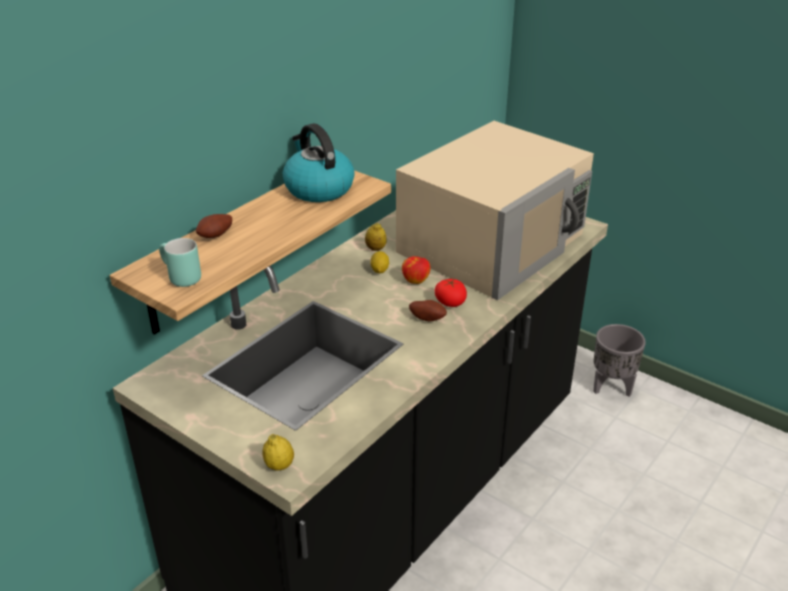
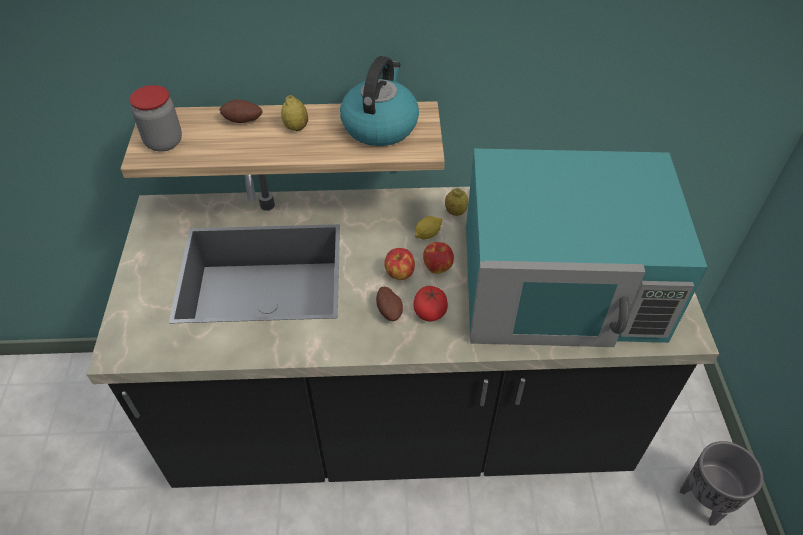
camera: 50 degrees right, 15 degrees up
(179, 278) = (164, 142): turquoise mug -> jar
(279, 465) = (121, 341): lemon -> lemon (296, 127)
(399, 298) = (399, 274): none -> apple
(493, 243) = (562, 283): beige microwave -> turquoise microwave

